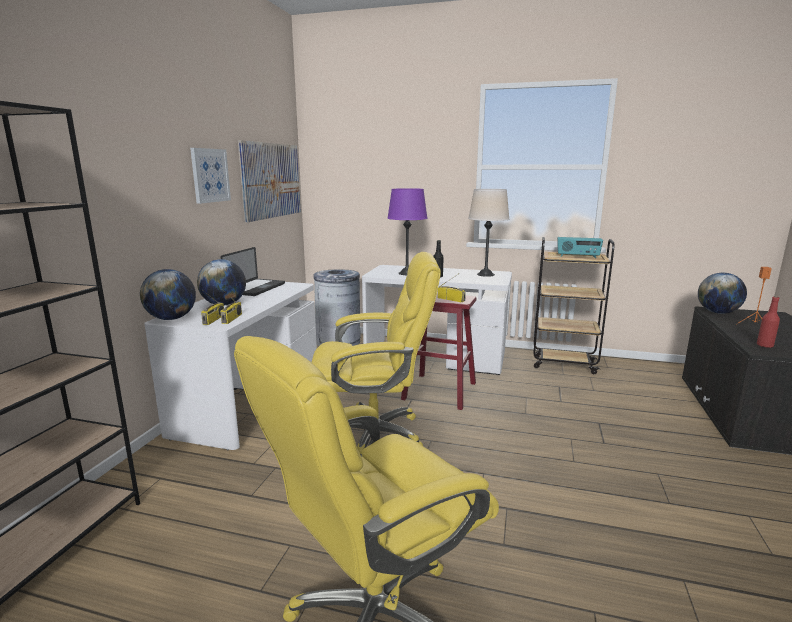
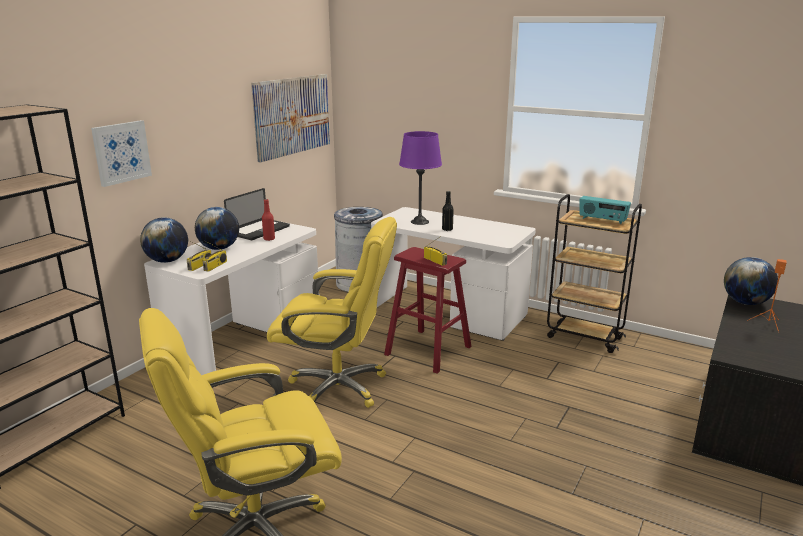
camera: 15 degrees right, 5 degrees up
(210, 175) = (217, 122): picture -> picture (121, 152)
(485, 274) = (502, 230): beige table lamp -> none
(764, 345) = (743, 351): red bottle -> red bottle (269, 239)

